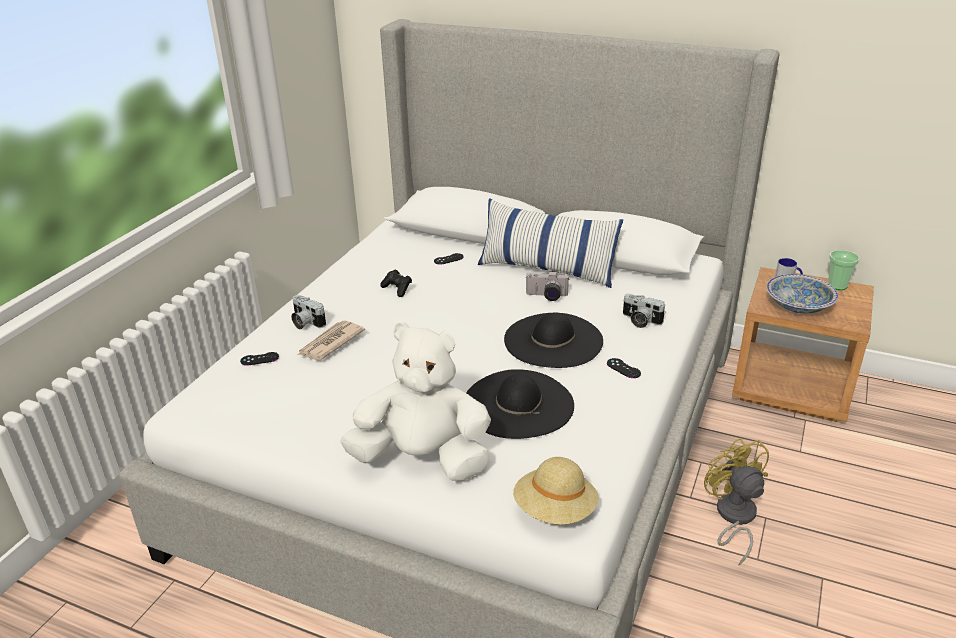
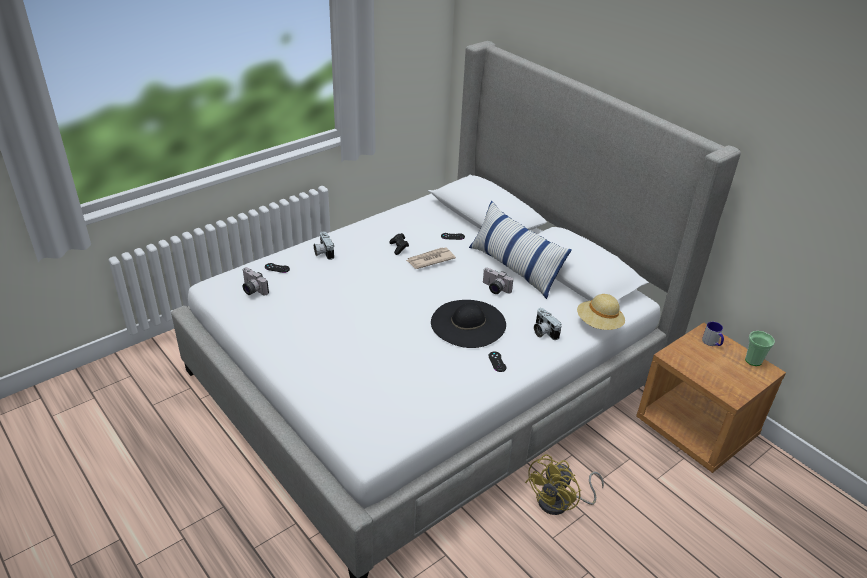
camera: 25 degrees right, 5 degrees up
(248, 395) = (252, 290): none -> camera
(330, 343) = (324, 272): newspaper -> newspaper (430, 260)
(423, 459) = (317, 371): white plush toy -> none
(518, 404) = (405, 359): black hat -> none
(555, 510) = (365, 436): beige hat -> beige hat (599, 324)
(733, 517) = (560, 503): yellow fan -> yellow fan turned 150 degrees counterclockwise
(798, 306) = (701, 365): bowl -> none

